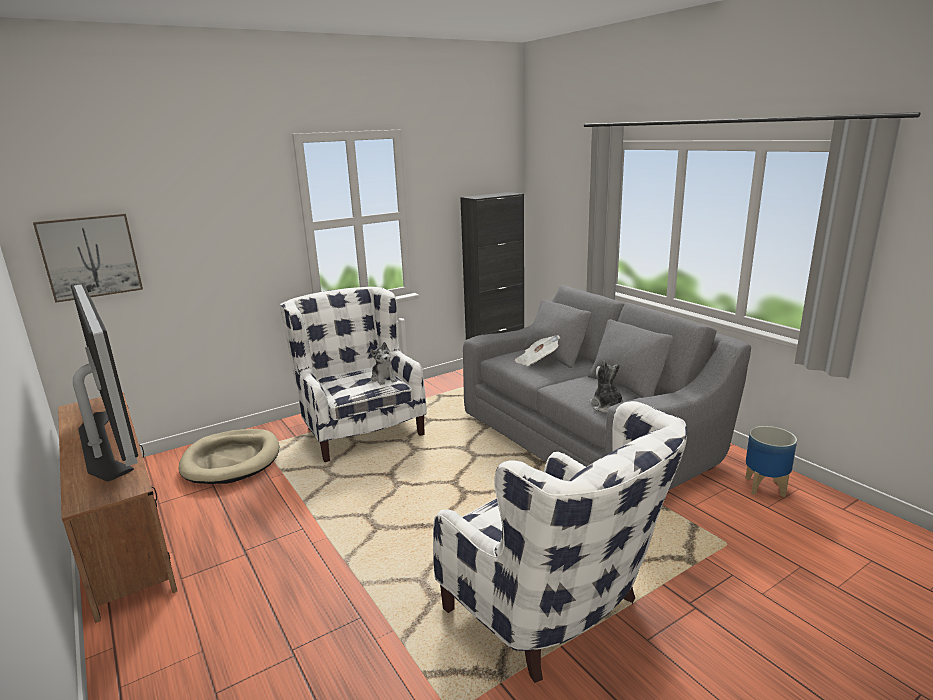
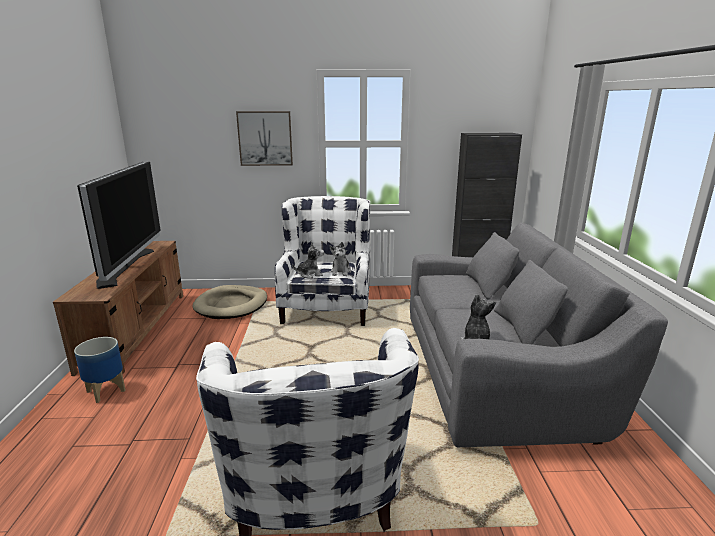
camera: 30 degrees right, 0 degrees up
(90, 257) = (171, 147): picture -> picture (265, 138)
(352, 390) = (310, 274): none -> plush toy
(537, 361) = (461, 286): newspaper -> none
(765, 487) = (647, 487): planter -> planter (106, 391)

